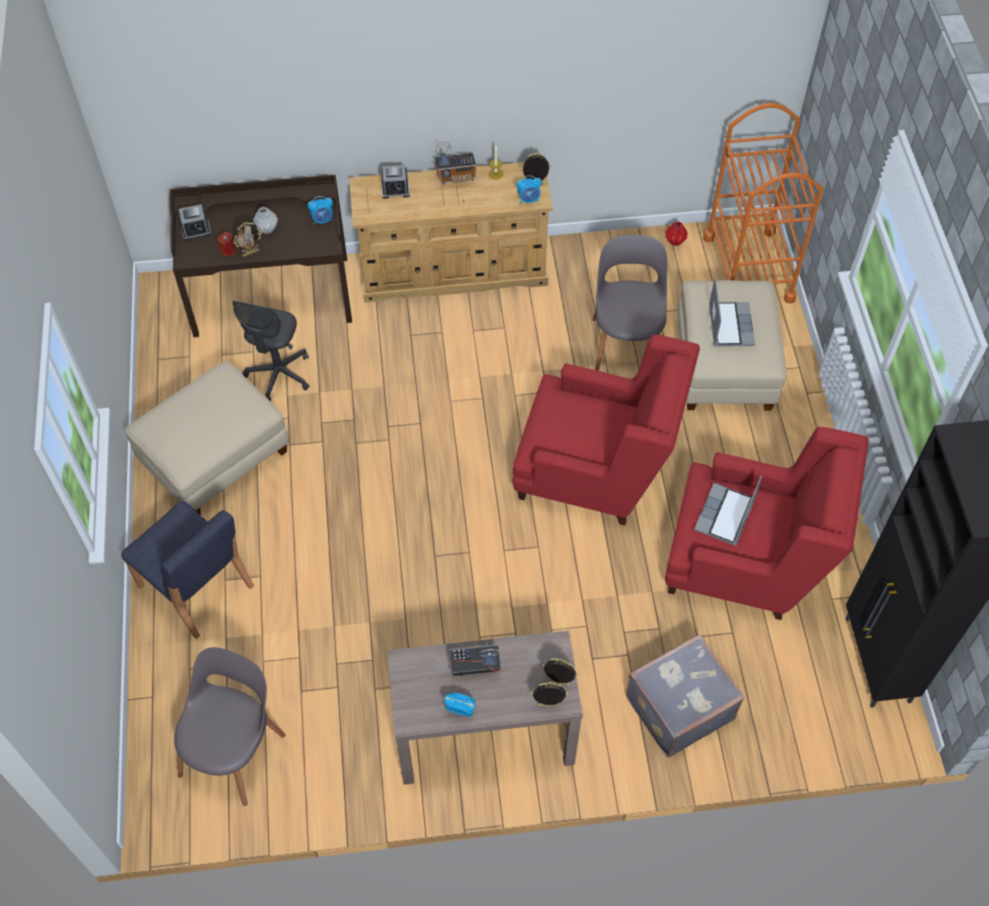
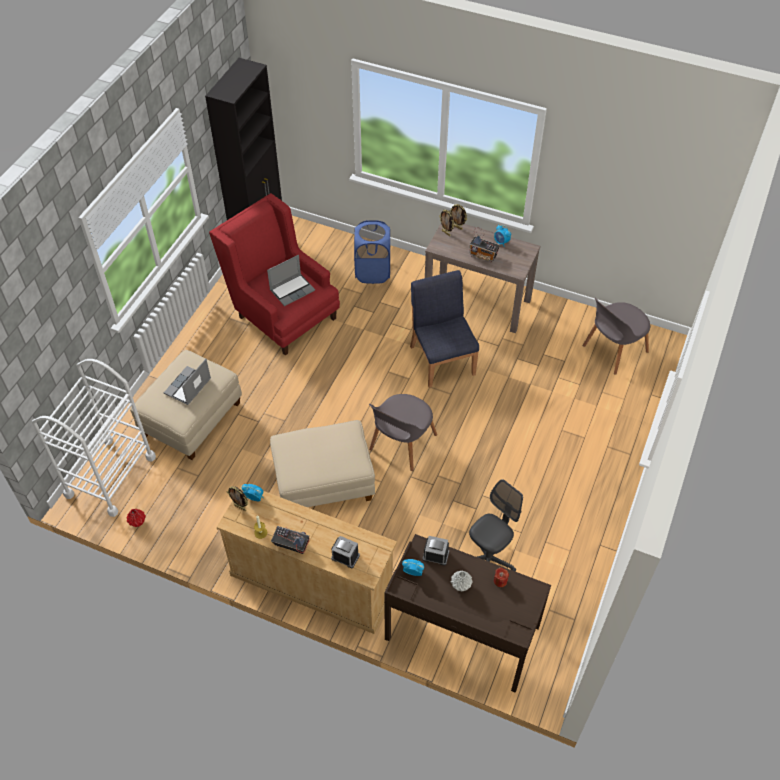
camera: 150 degrees left, 5 degrees down
(196, 230) = (518, 613): alarm clock -> alarm clock (435, 555)
(196, 587) = (604, 441): blue chair -> blue chair (442, 359)
(216, 459) = (560, 517): beige ottoman -> beige ottoman (324, 482)
(251, 253) = (483, 569): picture frame -> none
(597, 472) = (323, 394): red armchair -> none
(626, 341) = (237, 465): grey chair -> grey chair (401, 444)
(677, 707) = (373, 272): grey suitcase -> blue laundry basket
(748, 268) = (110, 476): orange cart -> white cart

